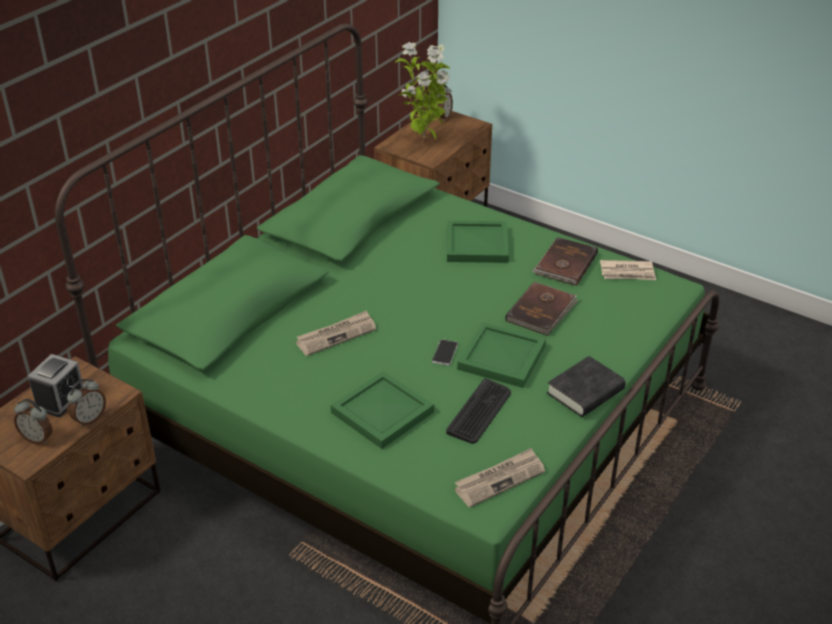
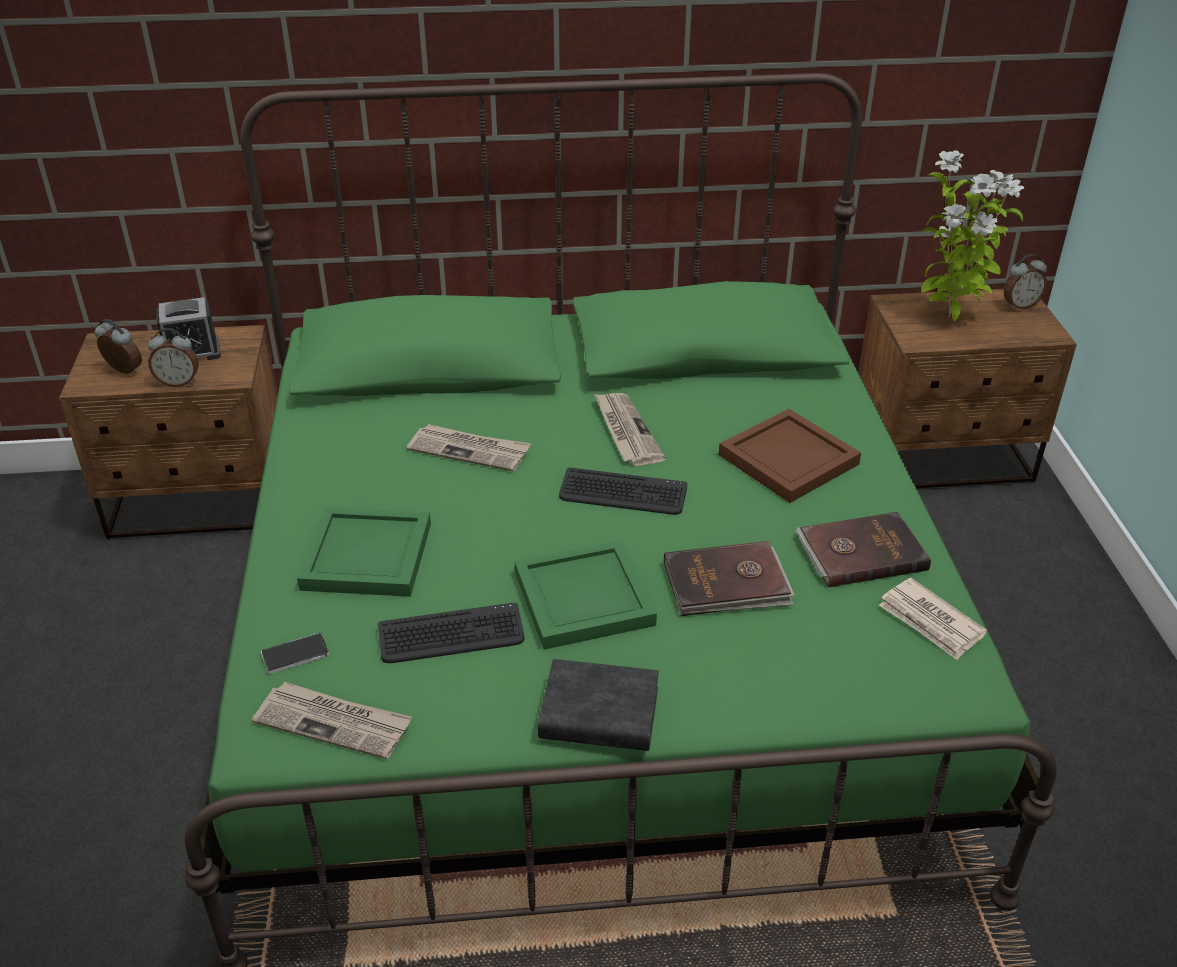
camera: 50 degrees right, 0 degrees up
(38, 438) = (123, 371): alarm clock -> alarm clock turned 135 degrees clockwise
(390, 278) = (626, 431): none -> newspaper
(439, 305) = (622, 493): none -> keyboard
(445, 353) = (535, 546): phone -> phone (295, 654)
(476, 244) = (788, 458): green tray -> brown tray

